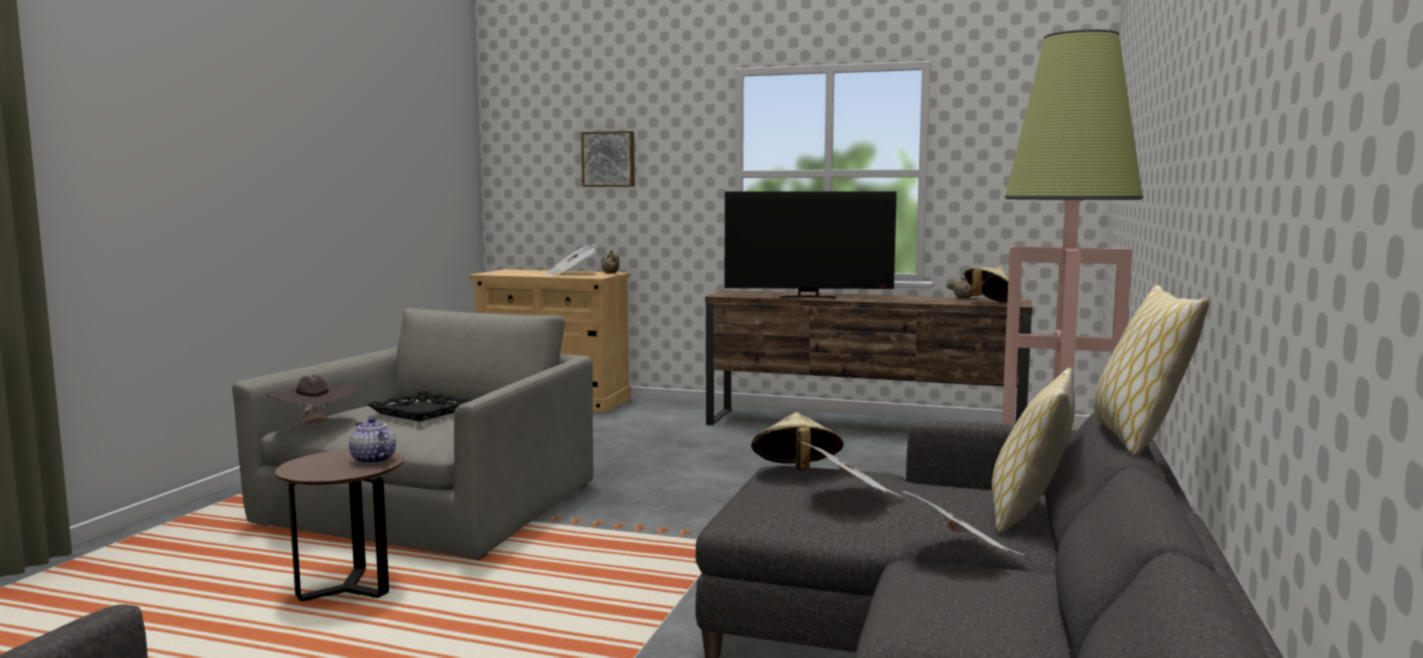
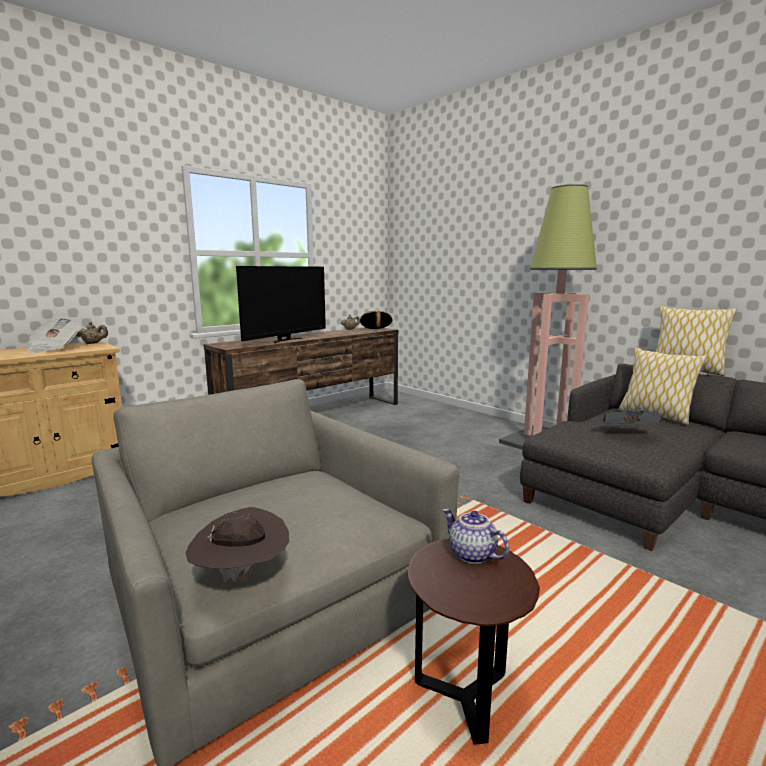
camera: 60 degrees left, 5 degrees up
(372, 460) = (471, 555): teapot -> teapot turned 60 degrees clockwise
(422, 412) = (287, 506): black tray -> none
(609, 159) = (61, 234): picture -> none
(796, 473) = (558, 435): beige hat -> none
(960, 554) = (718, 437): newspaper -> none

